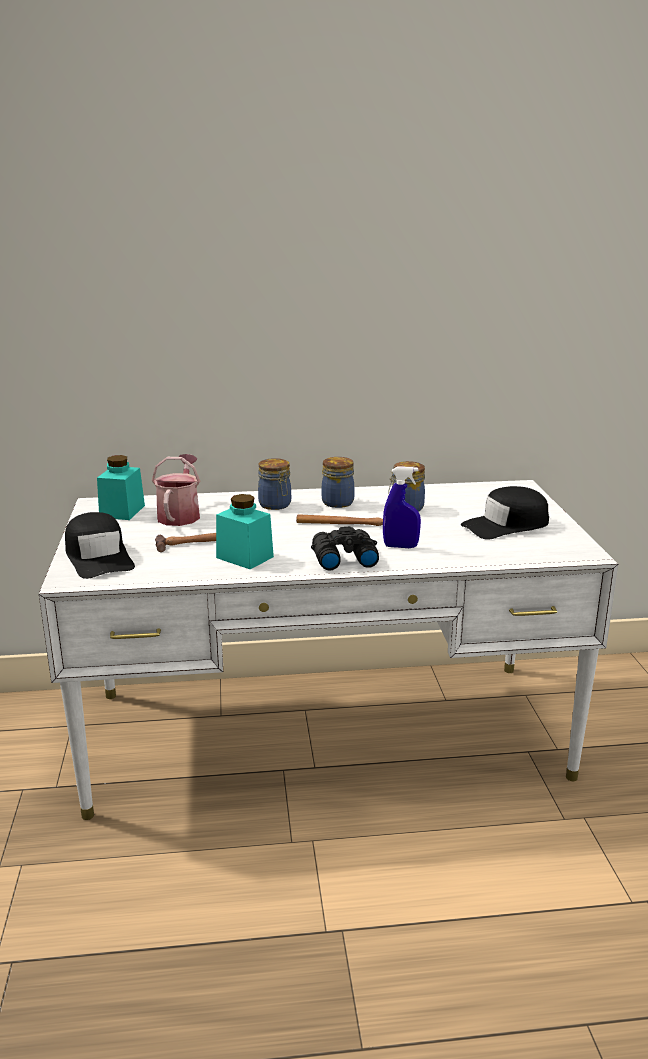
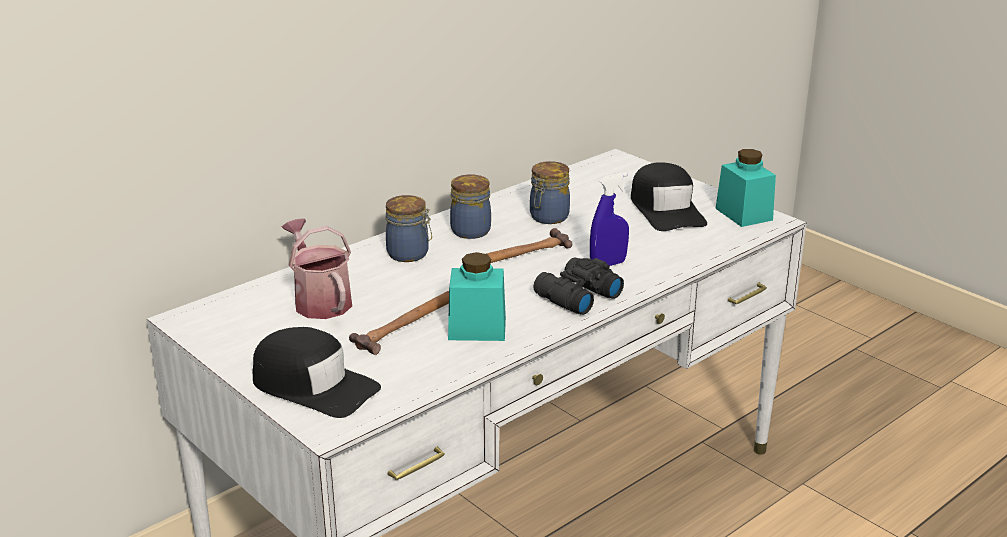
camera: 35 degrees left, 5 degrees up
(122, 511) = (240, 318): turquoise jar -> turquoise jar (743, 214)
(506, 525) = (666, 209): black cap -> black cap turned 45 degrees counterclockwise

